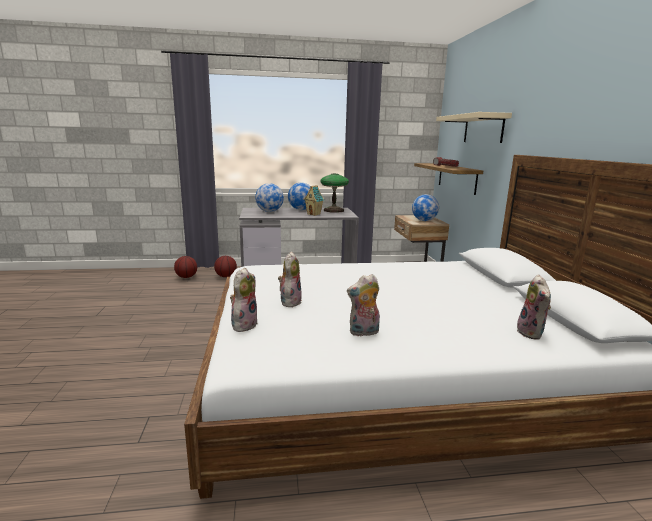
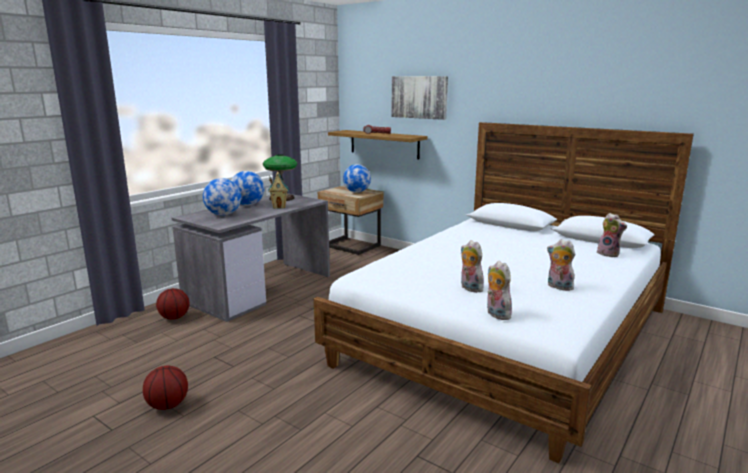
camera: 45 degrees left, 0 degrees up
(186, 277) = (121, 338): basketball -> basketball (167, 405)
(364, 333) = (558, 287): plush toy -> plush toy turned 105 degrees clockwise
(483, 129) = (419, 97): beige shelf -> picture

